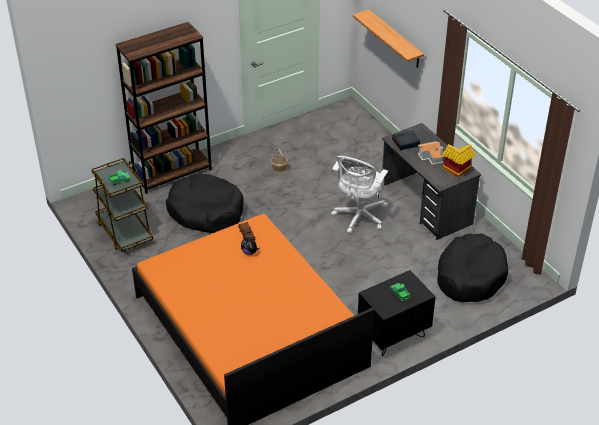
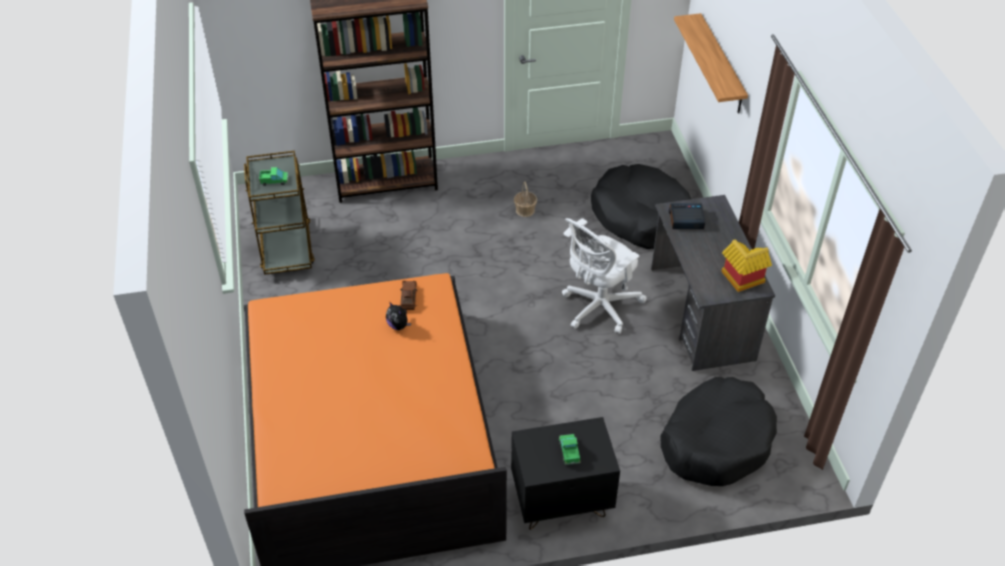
camera: 20 degrees right, 5 degrees up
(206, 212) = (401, 246): black dog bed -> black dog bed (641, 216)
(431, 157) = (714, 250): toy house -> none

